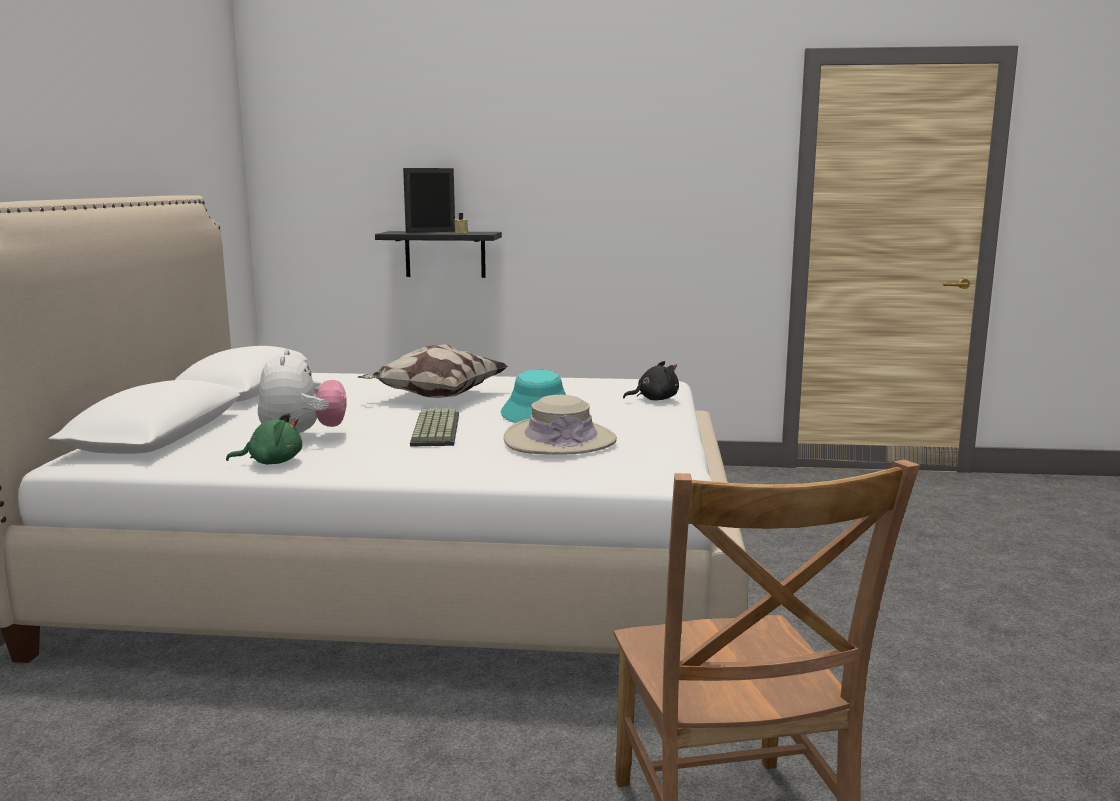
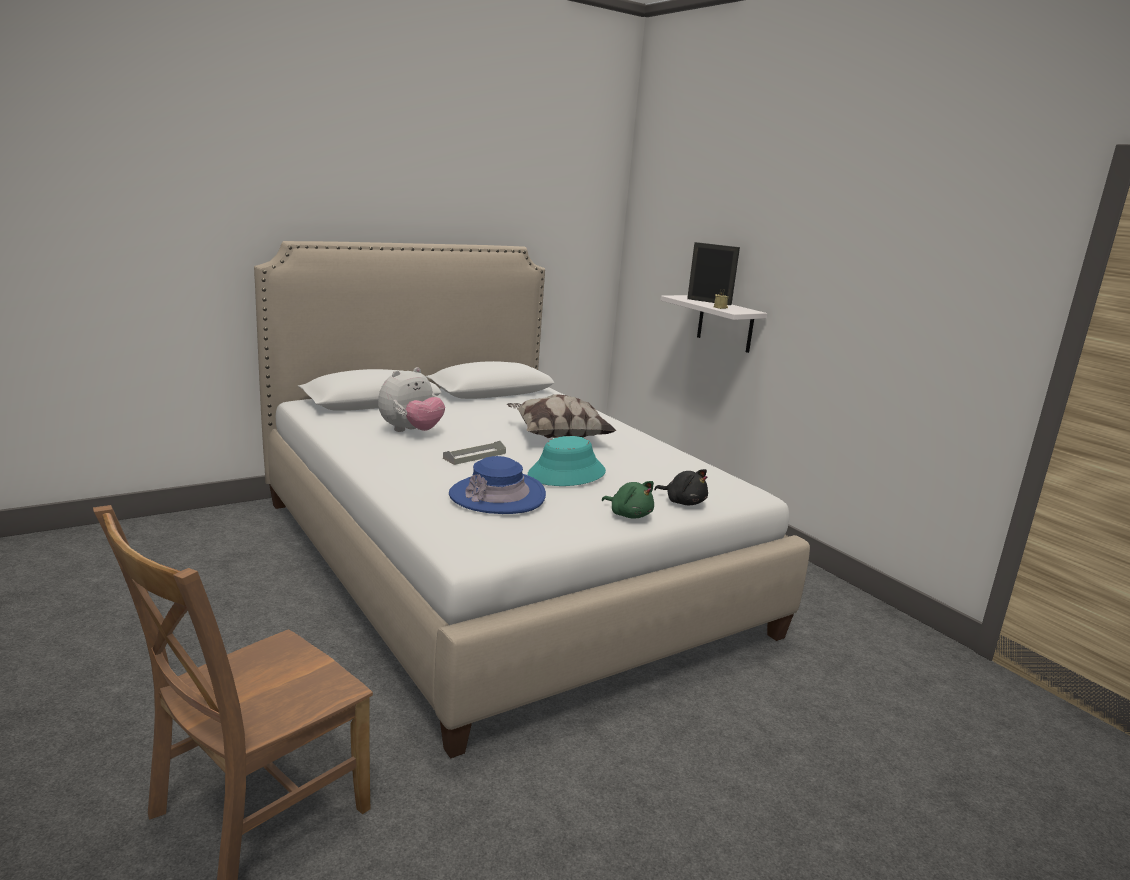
camera: 50 degrees right, 5 degrees up
(272, 462) = (352, 438): green plush toy -> green plush toy (629, 515)
(433, 429) = (474, 456): keyboard -> grey tray
(445, 254) = (725, 324): black shelf -> white shelf
(560, 440) = (497, 495): beige hat -> blue hat

